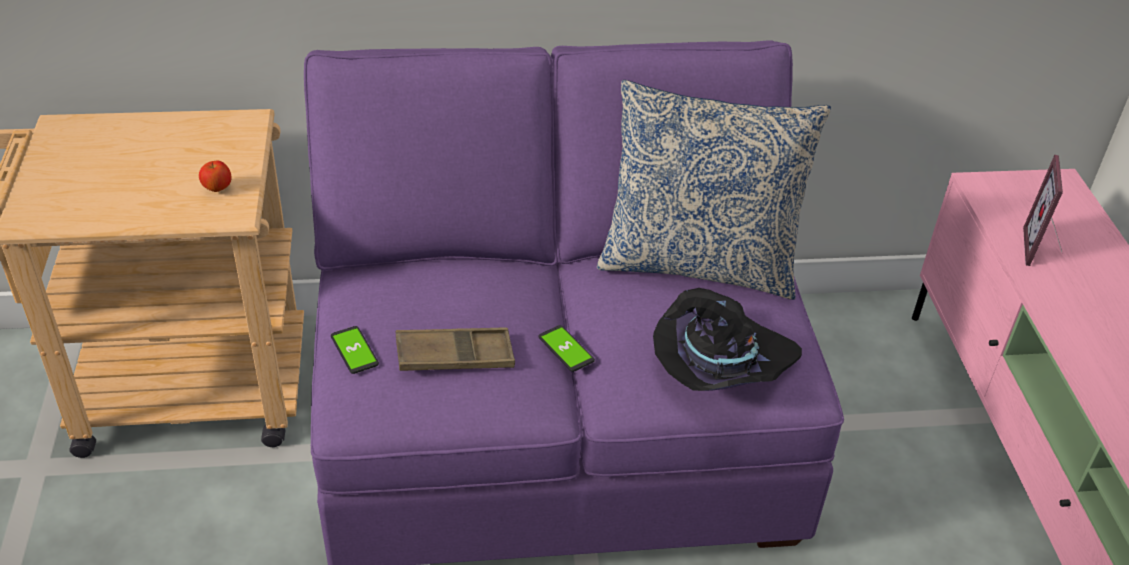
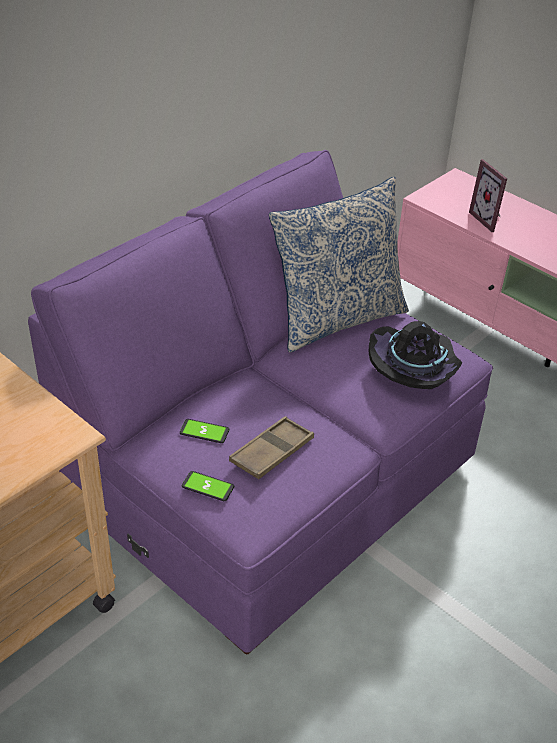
camera: 40 degrees left, 0 degrees up
(217, 189) = (39, 425): apple -> none
(566, 349) = (325, 410): phone -> phone (204, 432)

